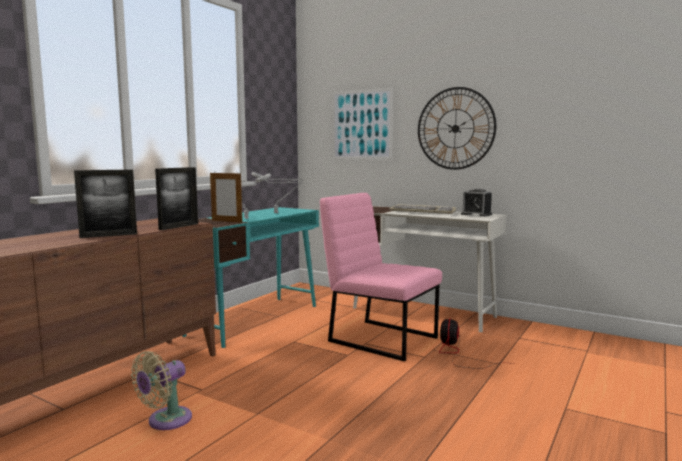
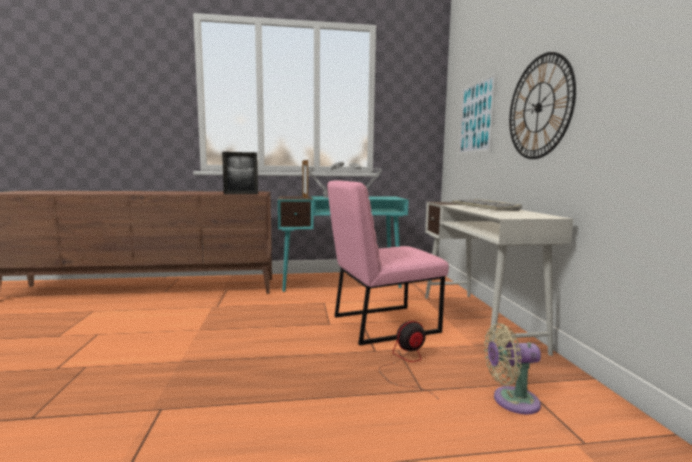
camera: 50 degrees right, 0 degrees up
(108, 235) = (191, 193): picture frame -> none
(165, 421) = (169, 313): beige fan -> beige fan (511, 400)
(380, 338) = (382, 324): pink chair -> pink chair turned 105 degrees counterclockwise
(476, 214) = (529, 214): alarm clock -> none

